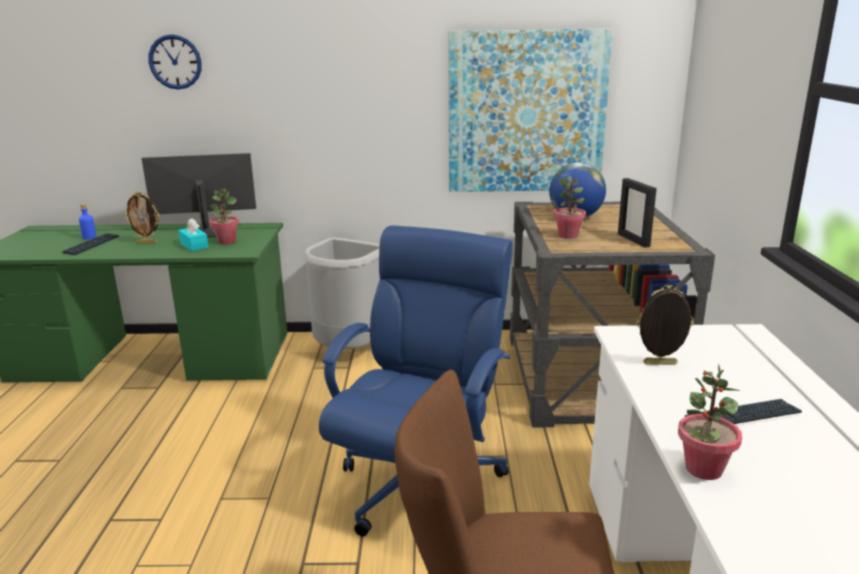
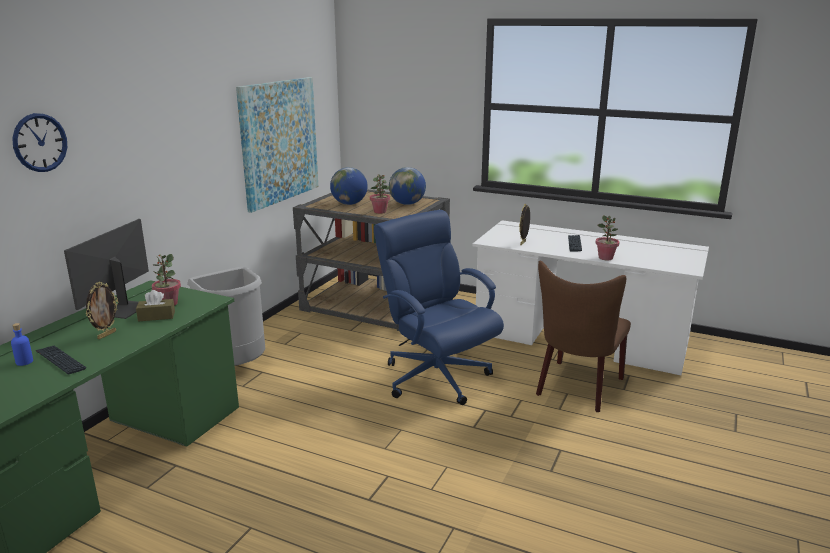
camera: 65 degrees left, 0 degrees up
(194, 245) = (156, 316): turquoise tissue box -> brown tissue box
(634, 240) = (407, 204): picture frame -> globe

